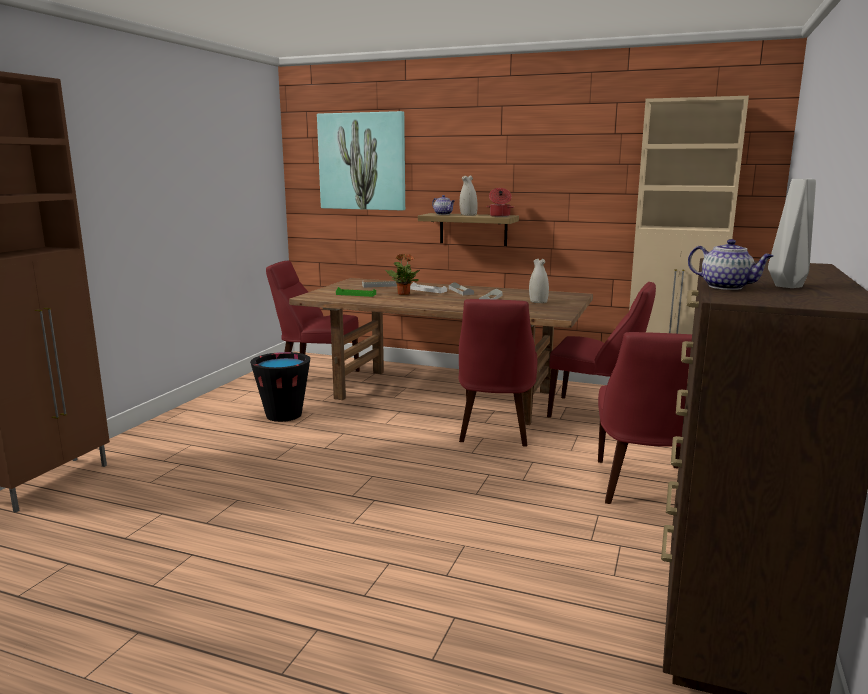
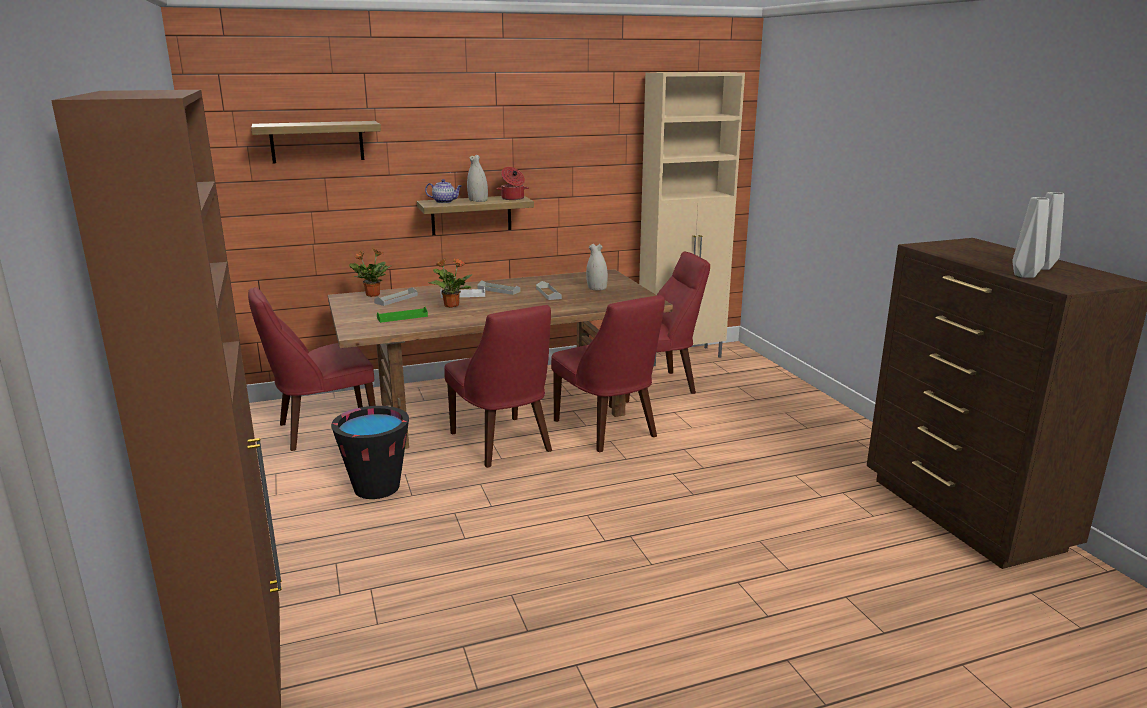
camera: 40 degrees left, 5 degrees up
(362, 161) = (317, 142): picture -> shelf
(373, 281) = (372, 295): none -> potted plant
(642, 487) = (784, 440): red chair -> red chair (503, 444)
(727, 287) = (1025, 276): teapot -> grey vase

